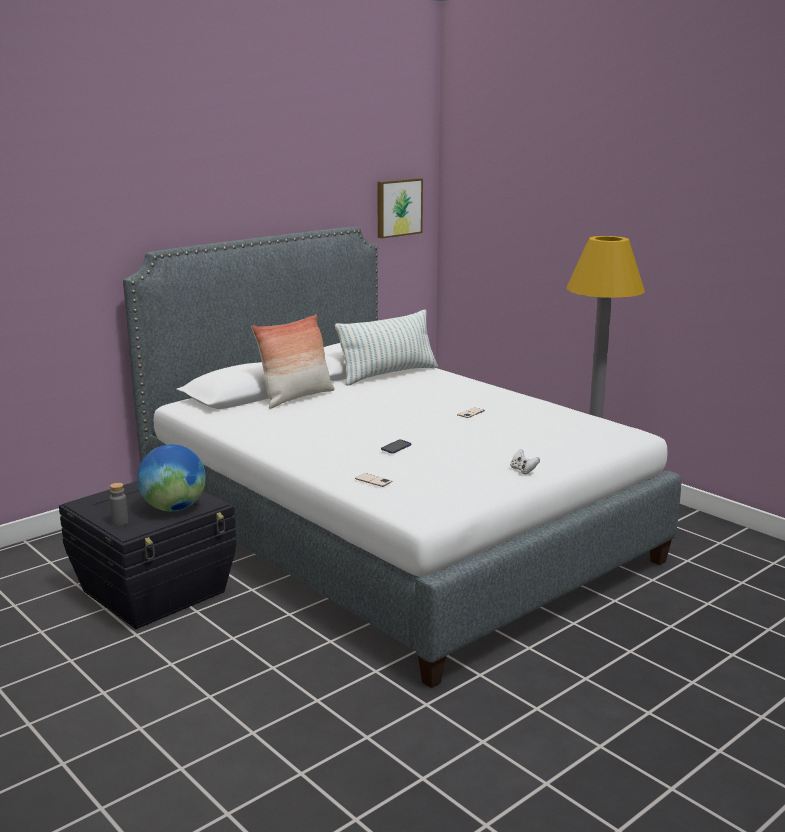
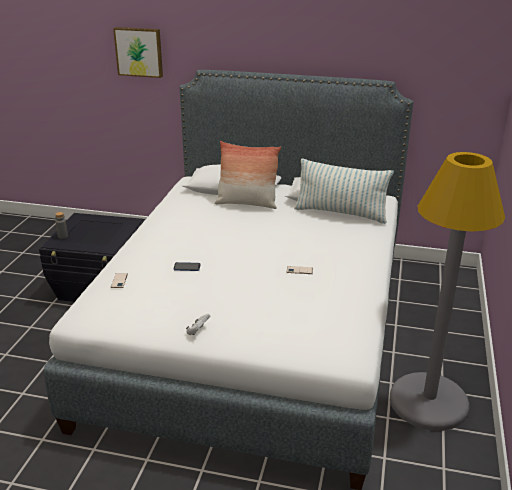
camera: 55 degrees right, 10 degrees up
(174, 508) = (94, 241): globe -> none
(398, 207) = (458, 71): picture -> picture (139, 52)

